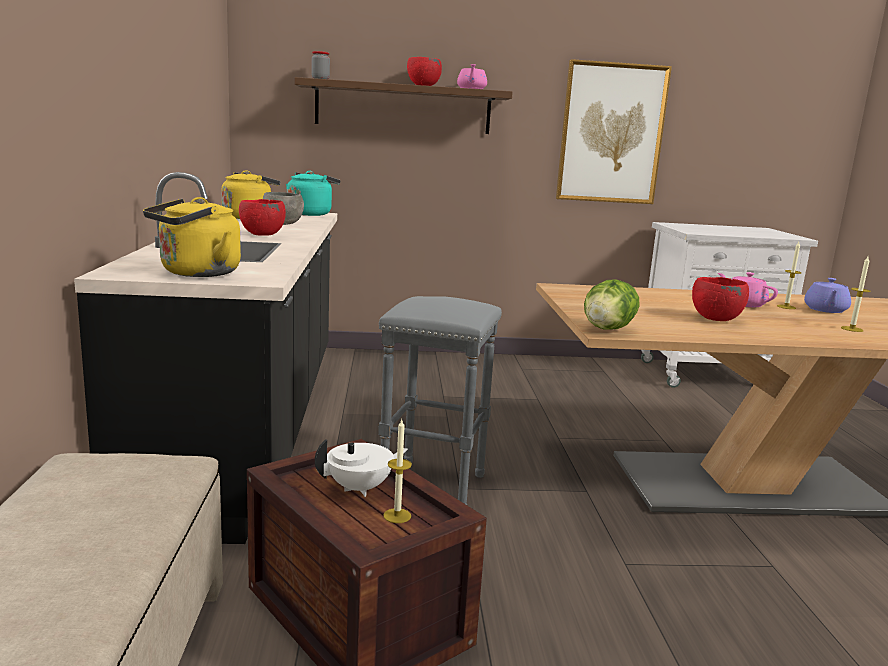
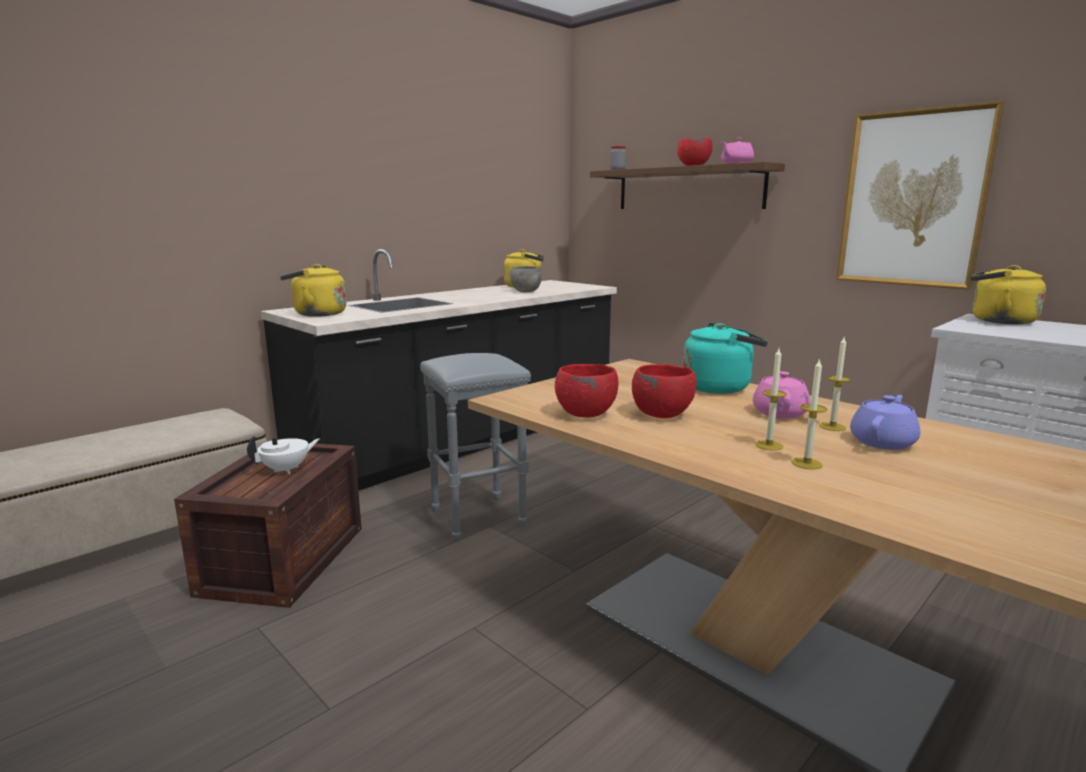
camera: 50 degrees right, 0 degrees up
(262, 235) = (470, 297): red bowl -> red bowl (585, 414)
(311, 214) = (587, 286): turquoise kettle -> turquoise kettle (719, 387)
(360, 488) = (286, 469): white teapot -> white teapot turned 60 degrees counterclockwise
(397, 516) = (259, 488): candle -> candle (769, 445)
(607, 329) = (511, 398): lettuce -> none
(686, 226) = (998, 321): none -> yellow kettle
(825, 310) = (883, 442): purple teapot -> purple teapot turned 150 degrees clockwise

